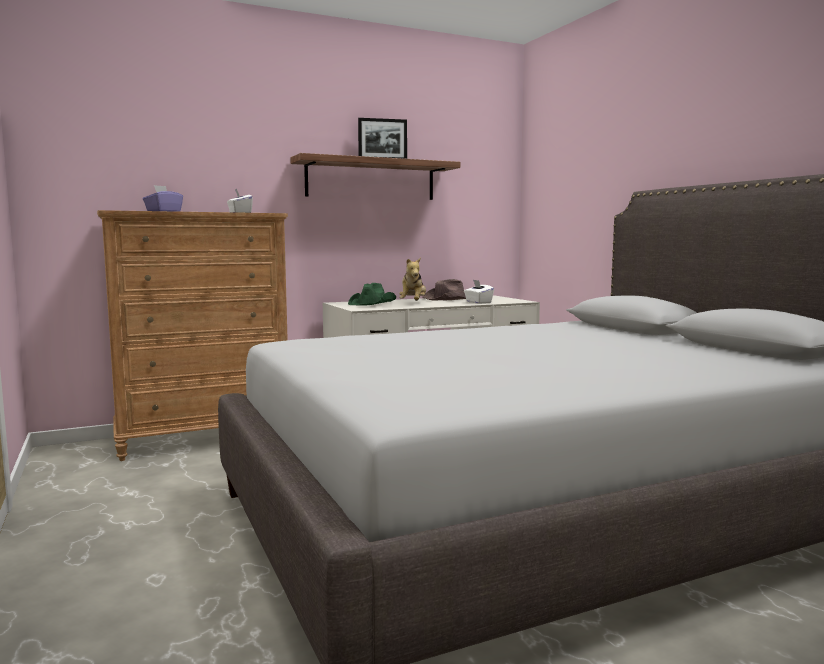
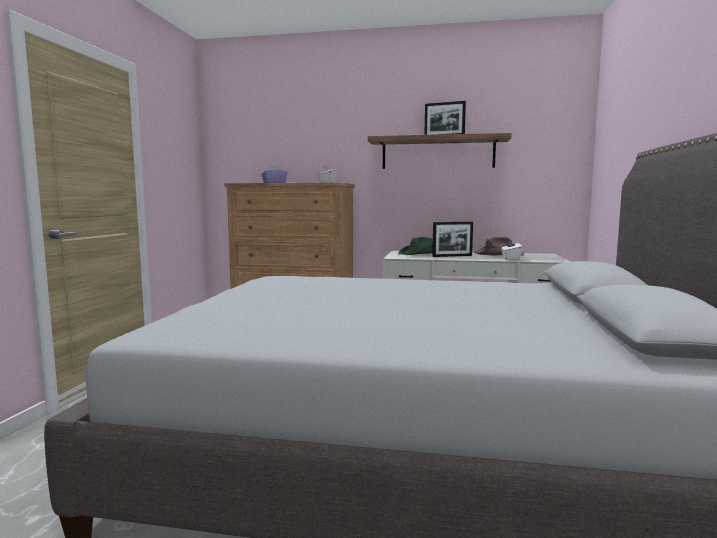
camera: 35 degrees right, 0 degrees up
(413, 303) = (452, 256): plush toy -> picture frame

